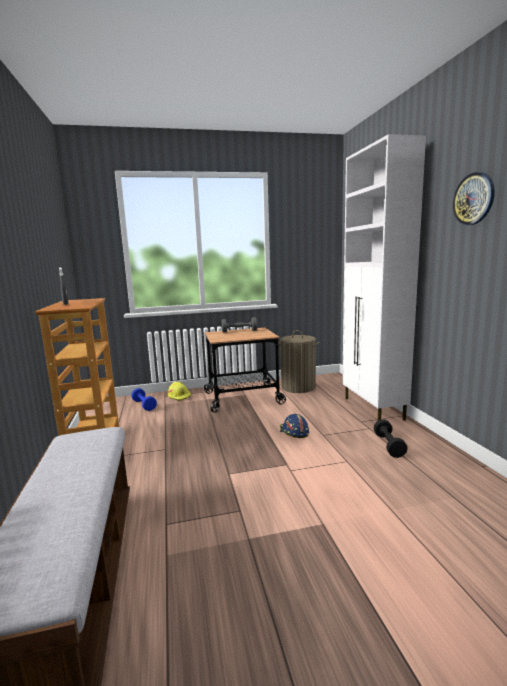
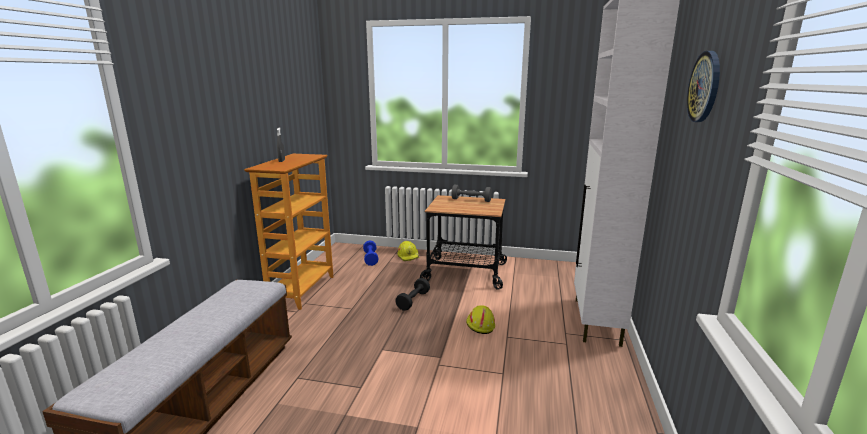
camera: 25 degrees right, 5 degrees up
(293, 432) = (479, 325): blue hard hat -> yellow hard hat
(298, 387) = (535, 273): laundry basket -> none
(389, 446) = (567, 371): black dumbbell -> black dumbbell (413, 301)

